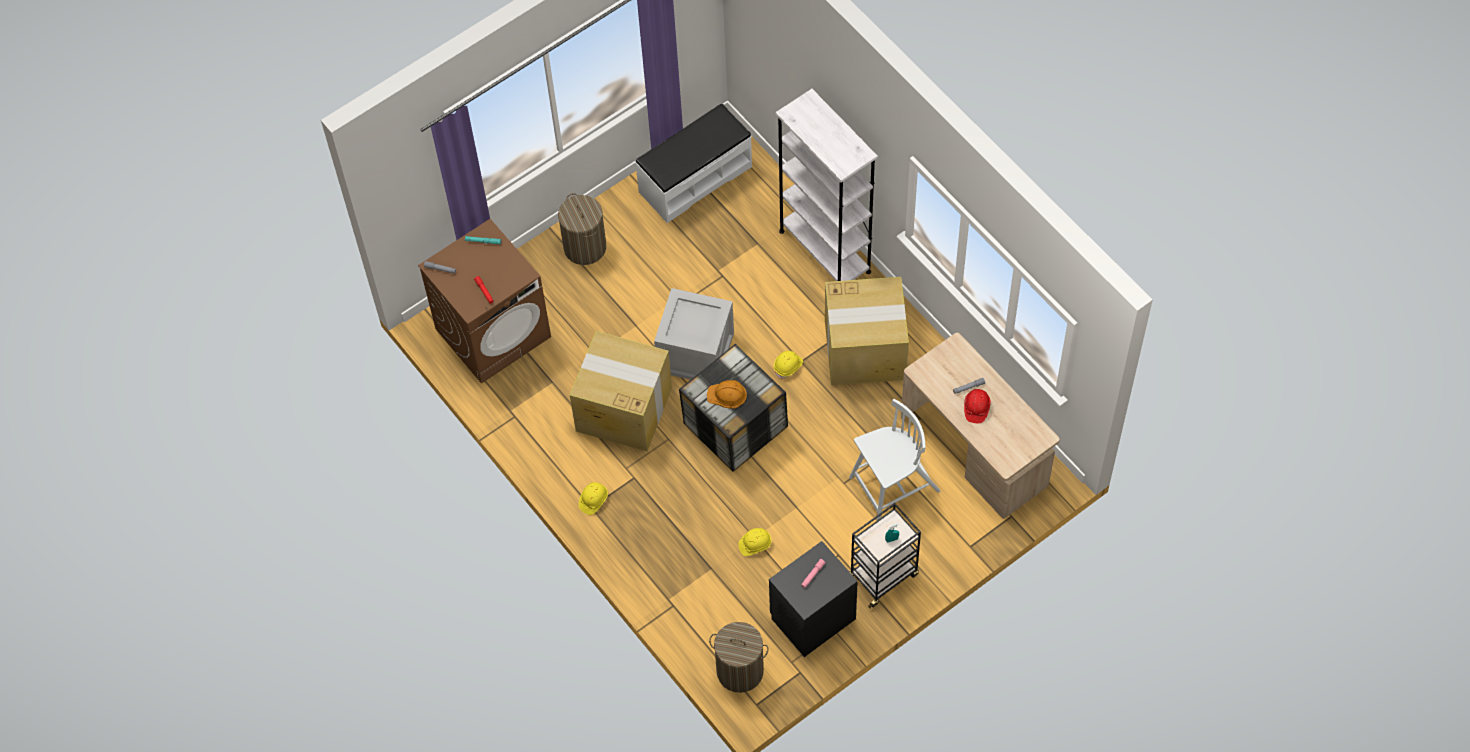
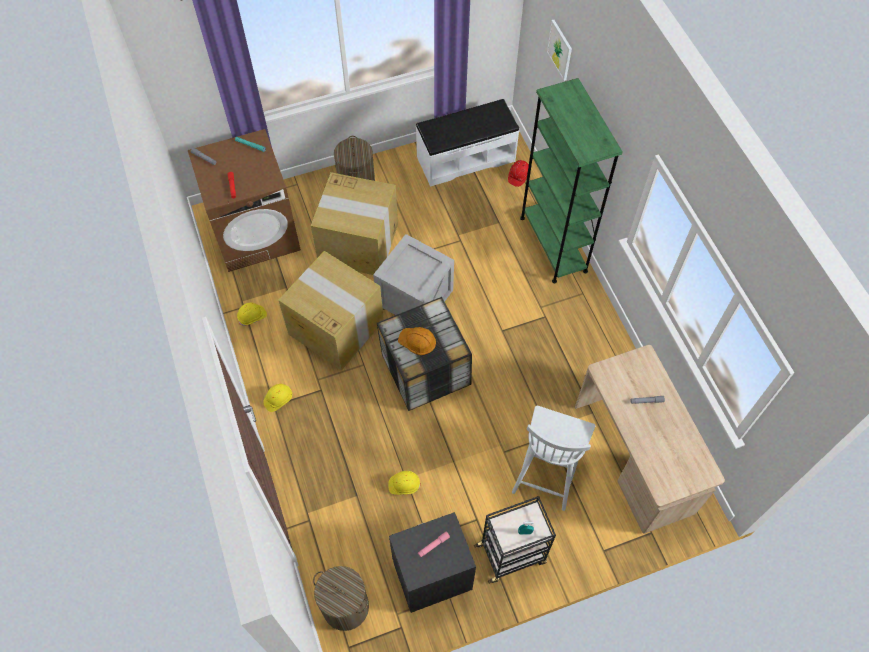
camera: 15 degrees right, 0 degrees up
(782, 58) = (560, 50): none -> picture
(788, 366) = (489, 332): yellow hard hat -> yellow hard hat (252, 317)
(824, 251) = (553, 244): white bookcase -> green bookcase
(866, 349) = (562, 337): cardboard box -> cardboard box (359, 243)
(893, 486) = (548, 468): white chair -> white chair turned 120 degrees clockwise
(976, 408) = (648, 424): red hard hat -> red hard hat (518, 176)

